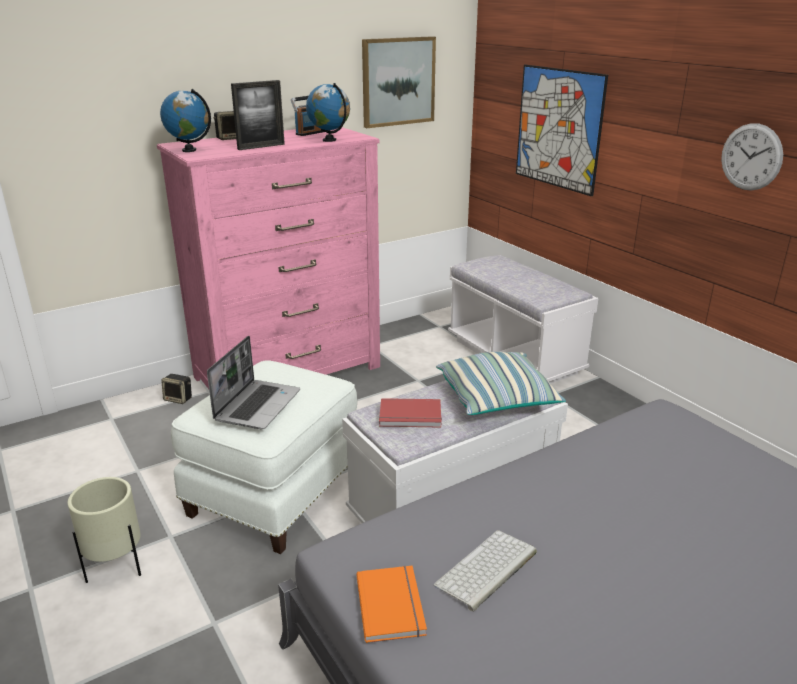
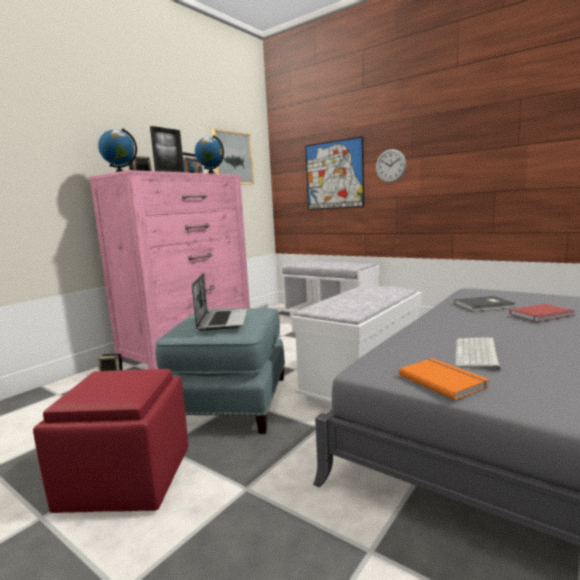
camera: 20 degrees left, 15 degrees down
(117, 568) = (126, 479): beige planter -> red ottoman
(275, 489) = (230, 401): white ottoman -> blue ottoman
(410, 416) = (340, 305): red book -> red book (543, 315)
(497, 399) = (383, 293): pillow -> none
(630, 462) = (485, 305): none -> grey book
(751, 157) = (462, 155): wall clock -> wall clock (390, 166)

